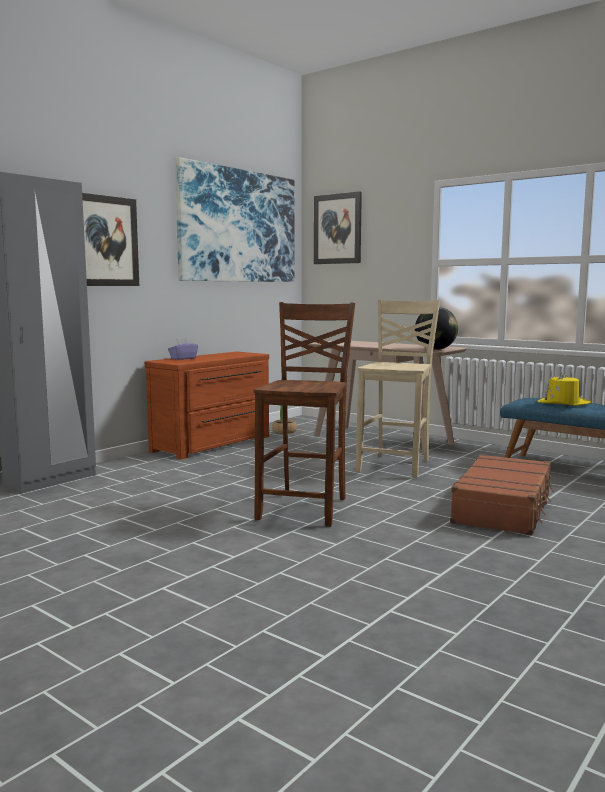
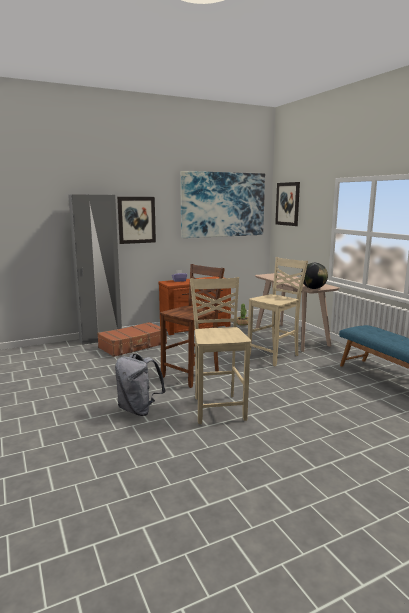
camera: 25 degrees right, 5 degrees up
(286, 576) = (138, 410): none -> grey backpack
(419, 546) = (218, 408): none -> beige chair
(503, 508) = (296, 394): brown suitcase -> brown suitcase (133, 346)
(563, 403) = (378, 333): yellow hat -> none

